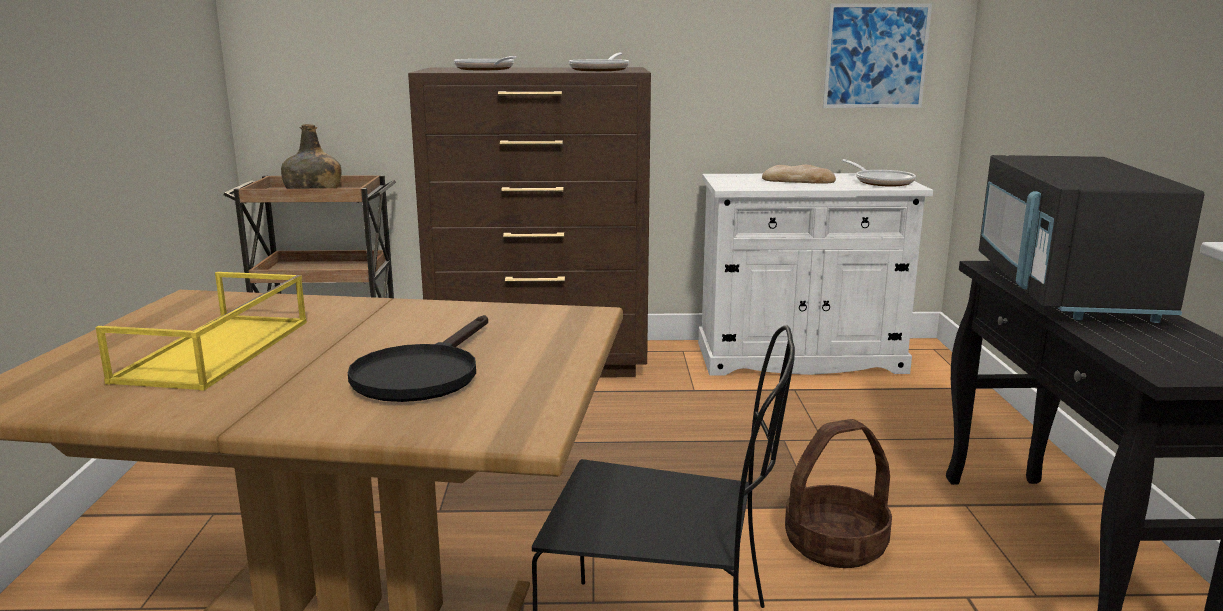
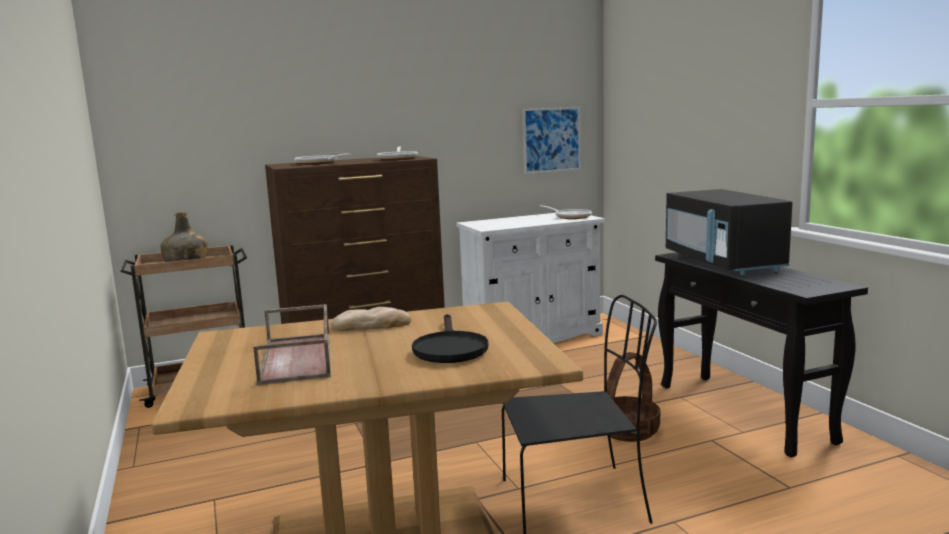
camera: 20 degrees left, 5 degrees down
(216, 351) = (298, 358): yellow tray -> brown tray
(798, 180) = (522, 221): bread -> bread (371, 325)

